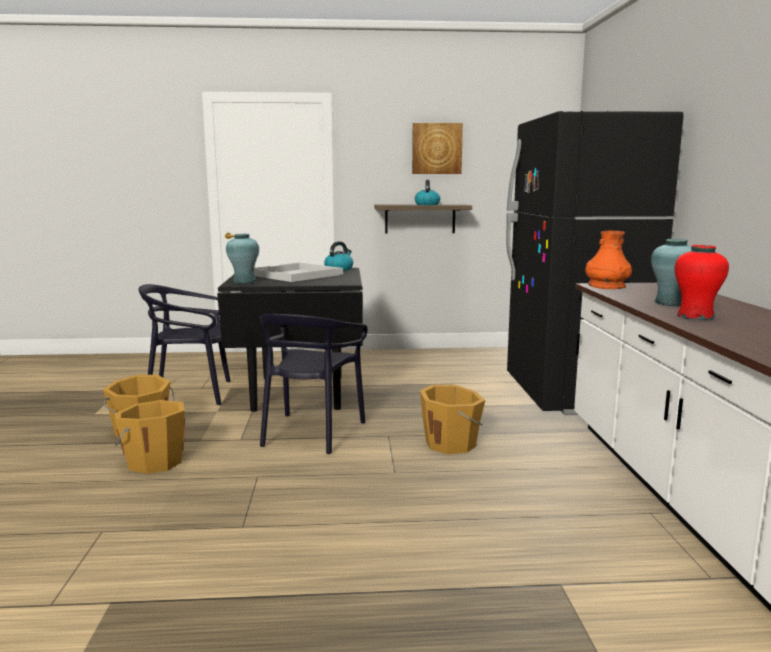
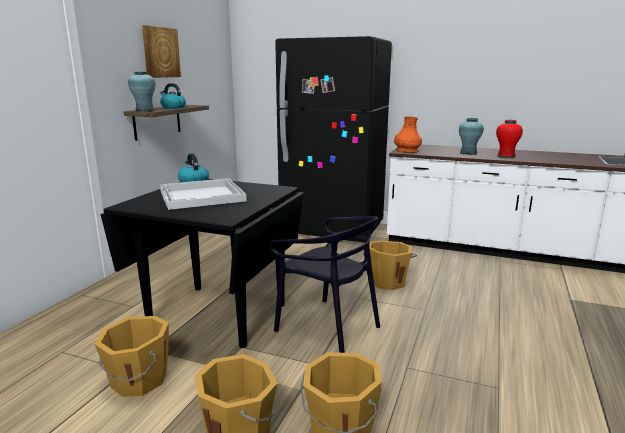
camera: 65 degrees left, 5 degrees up
(191, 394) = (138, 380): black chair -> orange bucket
(244, 282) = (217, 214): turquoise vase -> turquoise vase (145, 110)

